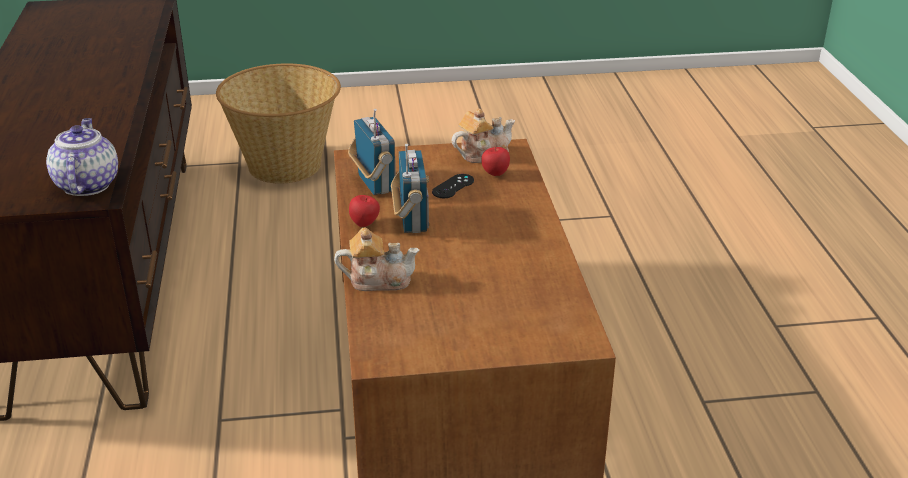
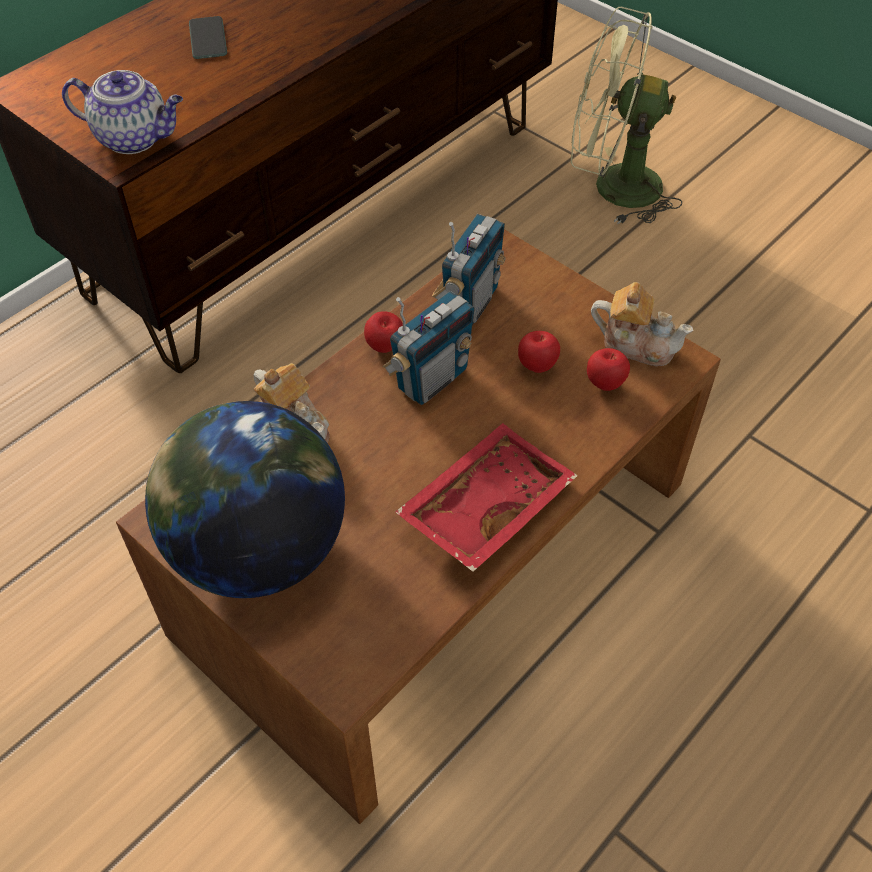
camera: 50 degrees right, 20 degrees up
(40, 125) = (208, 39): none -> phone
(86, 184) = (135, 138): teapot -> teapot turned 60 degrees clockwise
(286, 165) = (612, 187): basket -> green fan
(451, 332) = (258, 549): none -> globe
(453, 186) = (537, 366): black game controller -> apple
(524, 245) = (484, 505): none -> red tray

